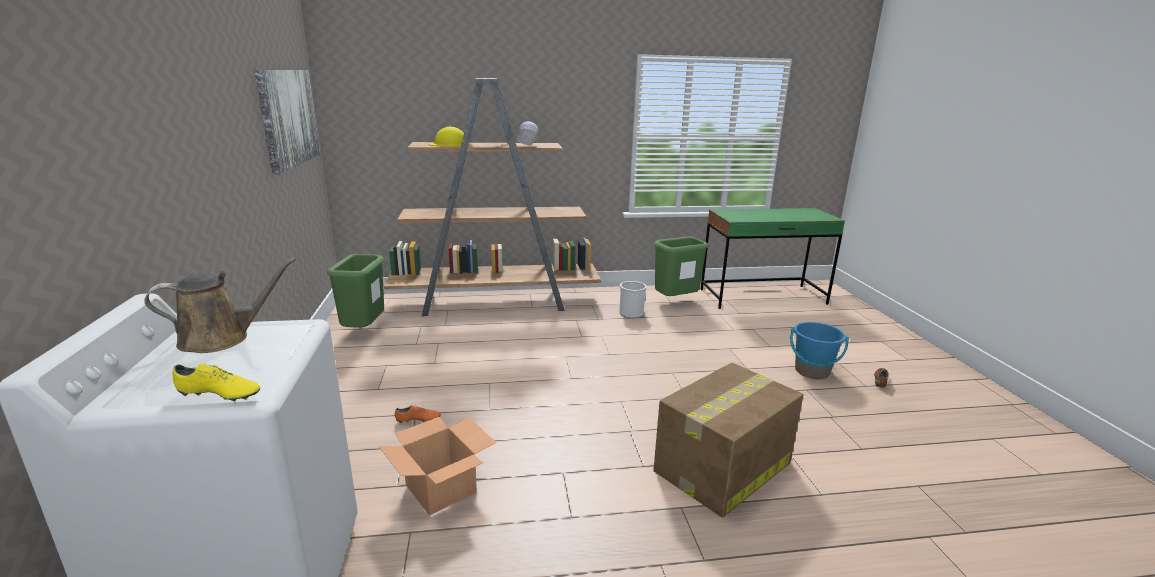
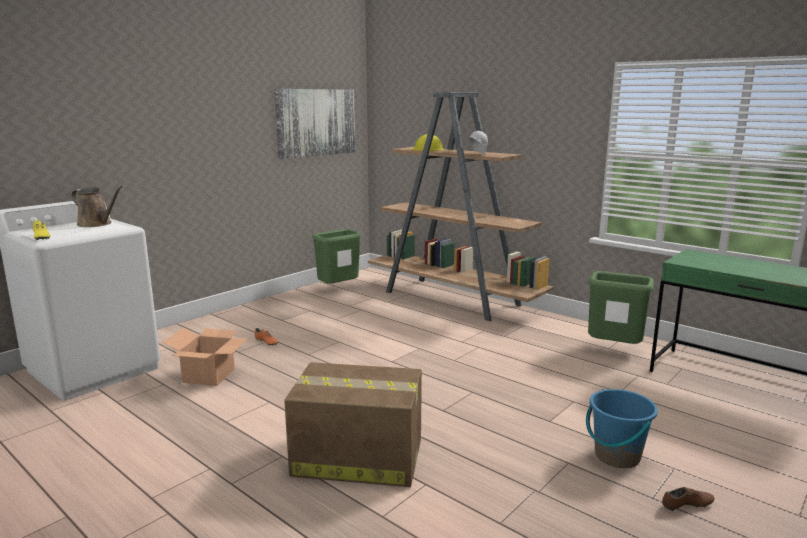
camera: 50 degrees right, 5 degrees down
(631, 313) = (543, 342): bucket -> none

